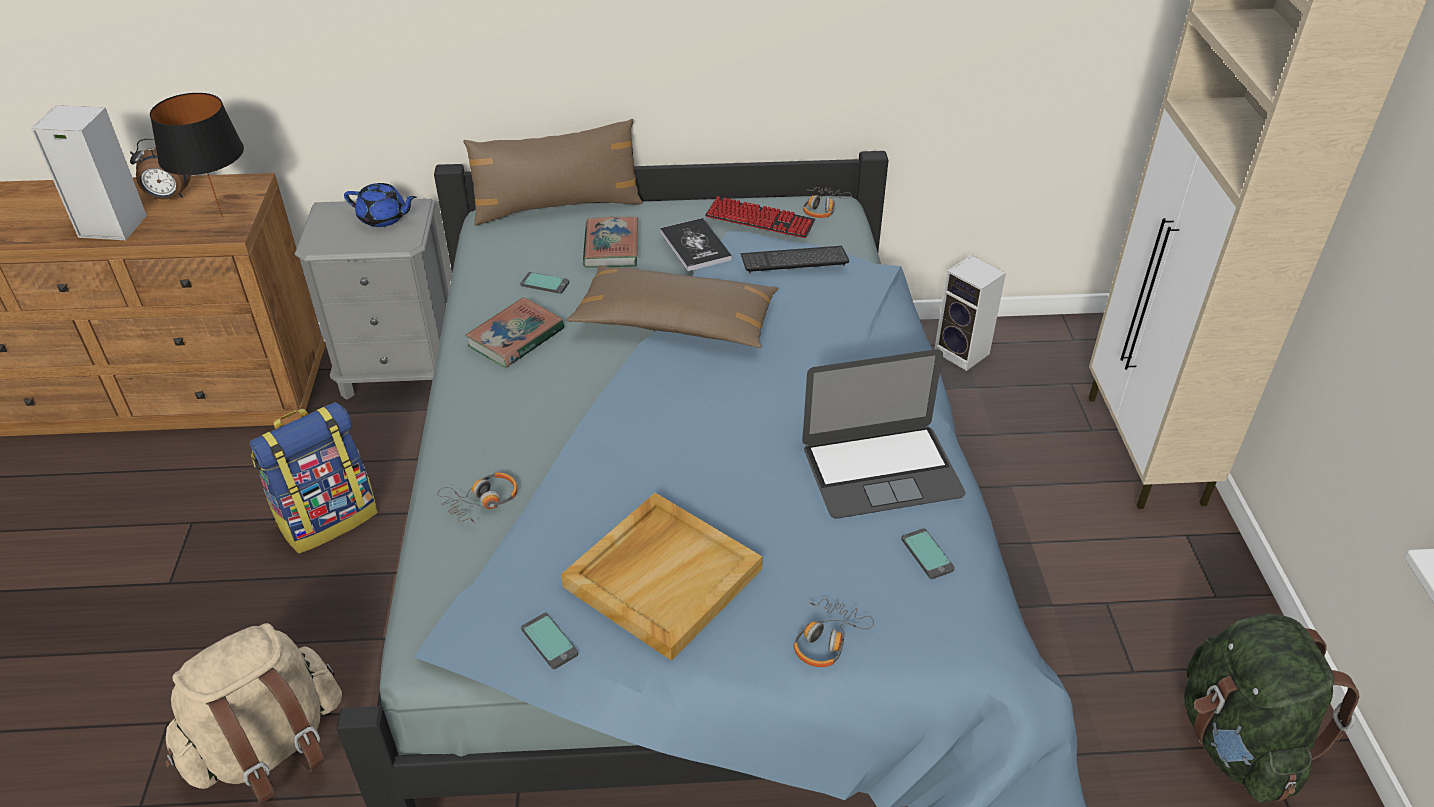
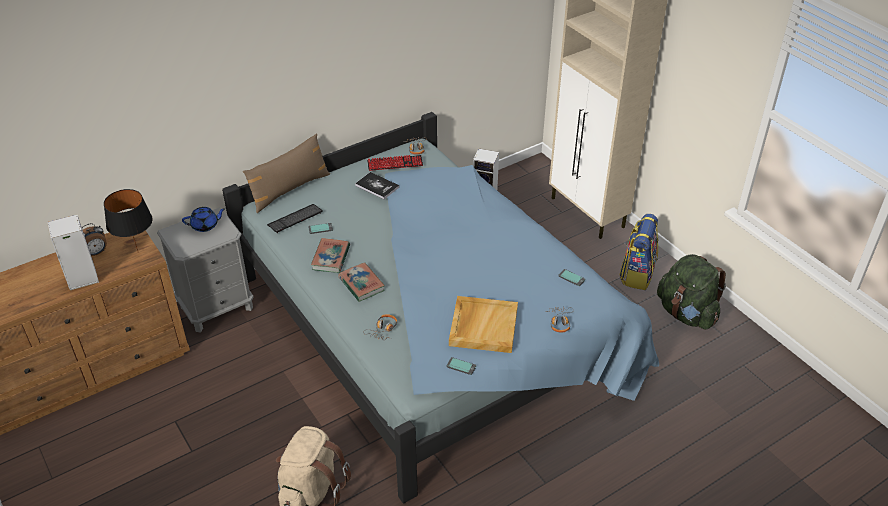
camera: 30 degrees left, 0 degrees up
(328, 518) = (245, 389): backpack -> backpack (637, 274)
(611, 247) = (335, 200): book -> book (361, 284)
(675, 322) = (397, 224): brown pillow -> none
(794, 260) = (427, 178): keyboard -> keyboard (295, 219)
(881, 470) = (532, 253): laptop -> none

